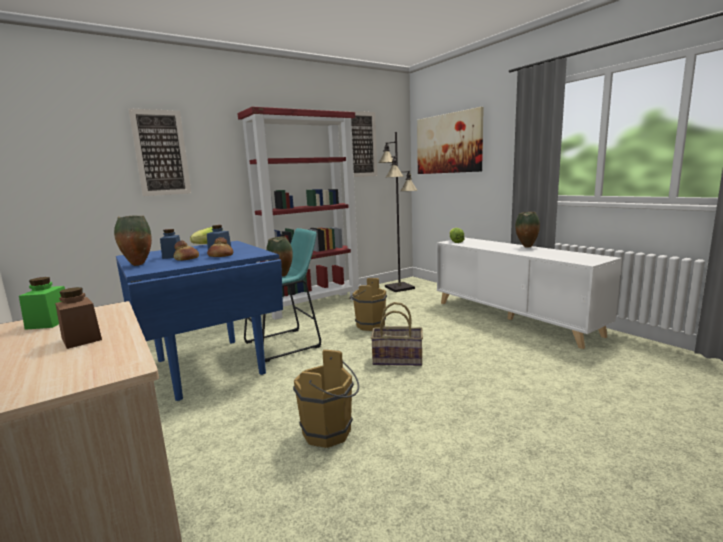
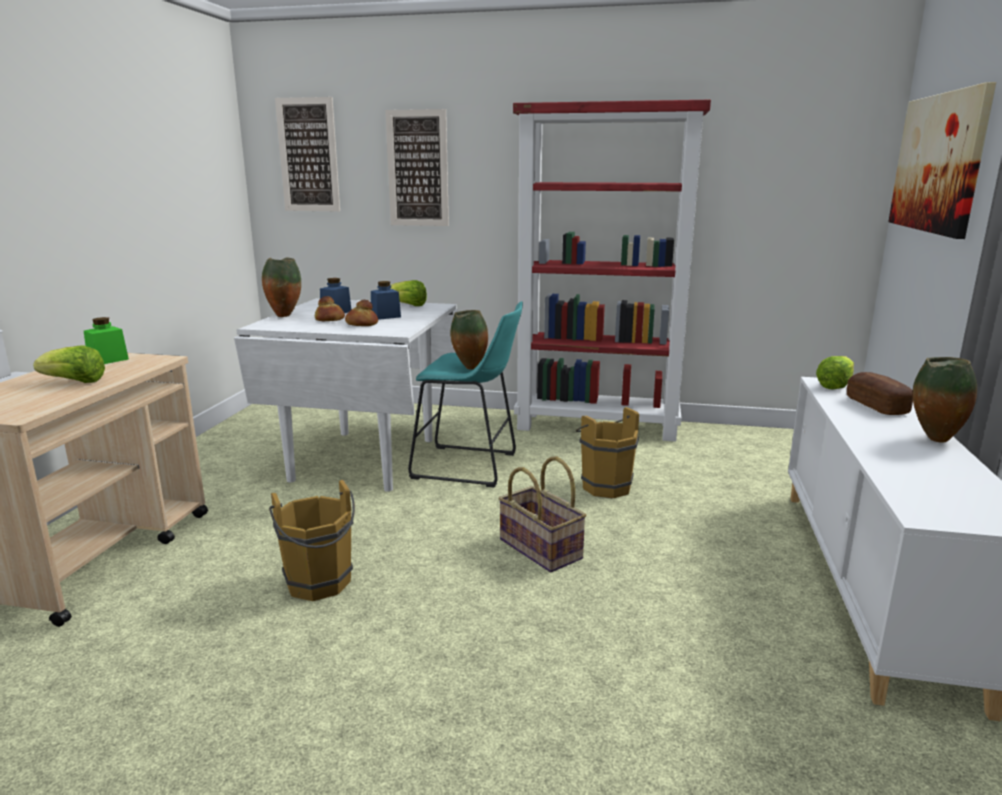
camera: 45 degrees right, 5 degrees up
(81, 339) = (75, 382): brown jar -> lettuce
(210, 366) = (365, 459): blue dining table -> white dining table
(361, 144) = (761, 155): picture -> picture (308, 155)
(399, 287) = (780, 445): black floor lamp -> none
(484, 243) = (876, 406): none -> bread

